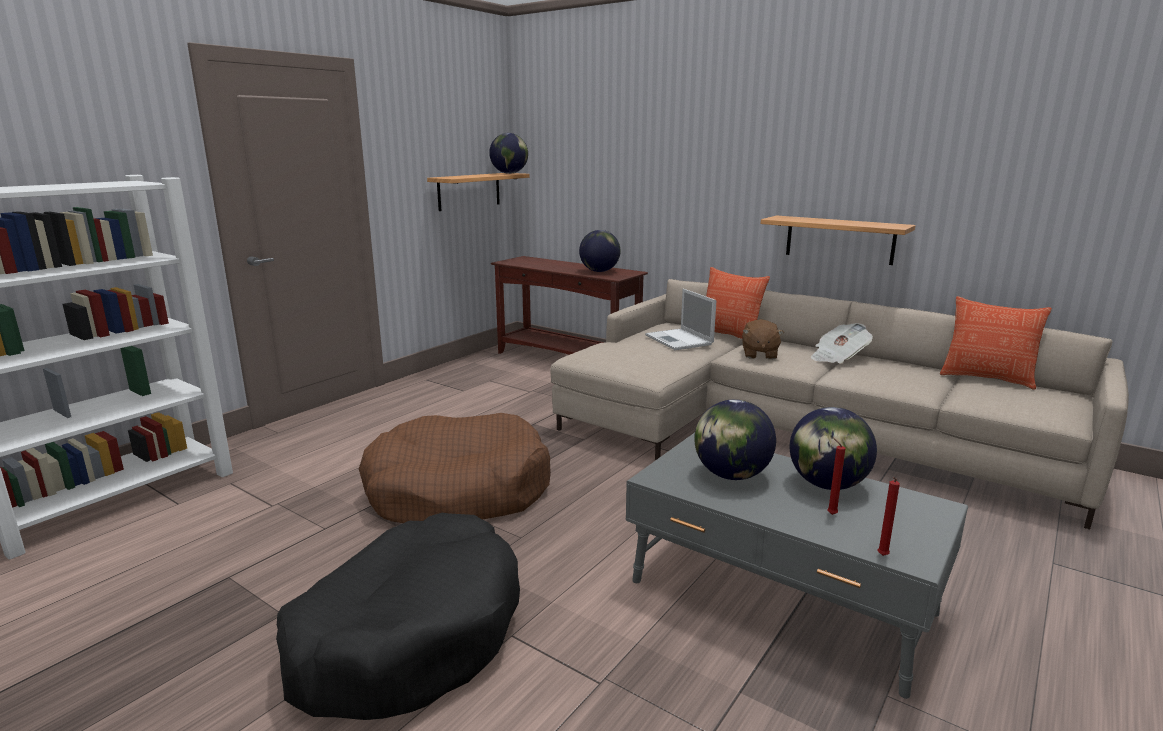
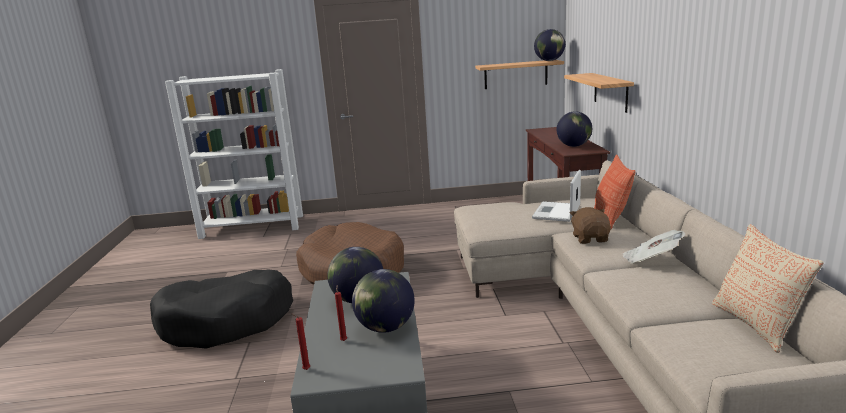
camera: 50 degrees right, 0 degrees up
(759, 354) = (590, 238): brown plush toy -> brown plush toy turned 120 degrees clockwise
(839, 239) = (714, 143): shelf -> shelf (610, 92)
(987, 379) = (755, 325): orange pillow -> beige pillow

